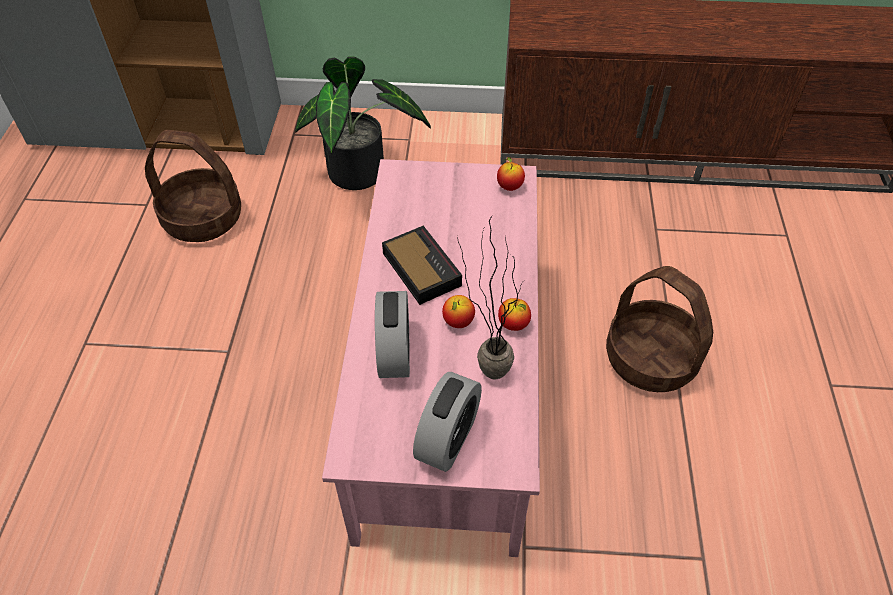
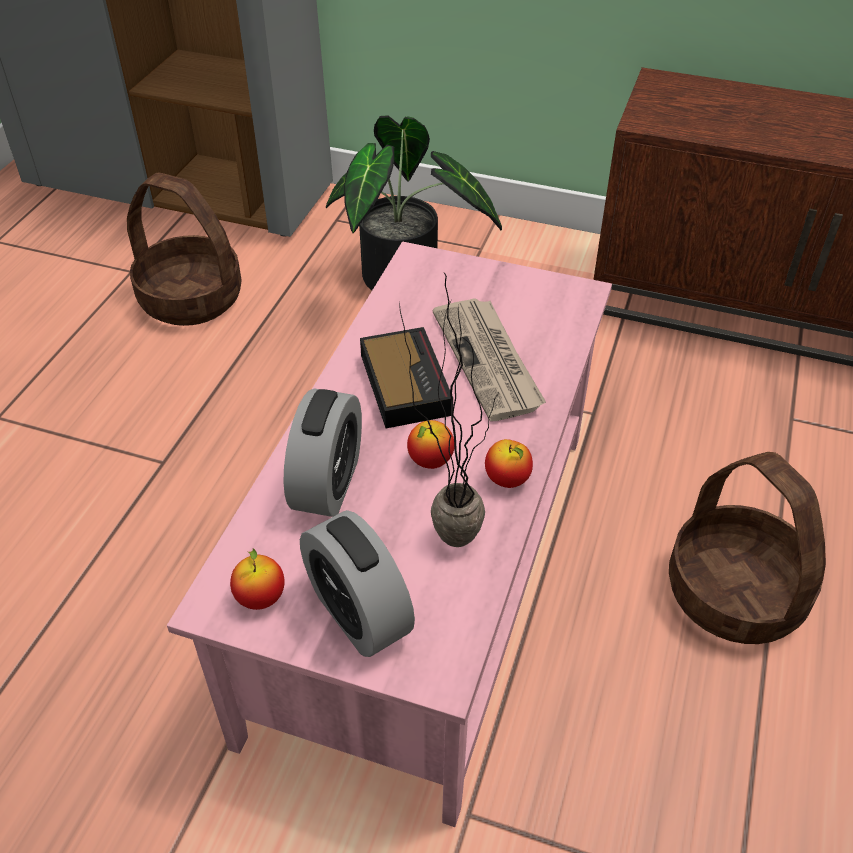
camera: 15 degrees right, 5 degrees down
(448, 439) = (358, 613): alarm clock -> alarm clock turned 105 degrees clockwise
(473, 240) = (489, 361): none -> newspaper
(509, 187) = (564, 303): apple -> apple (260, 597)

